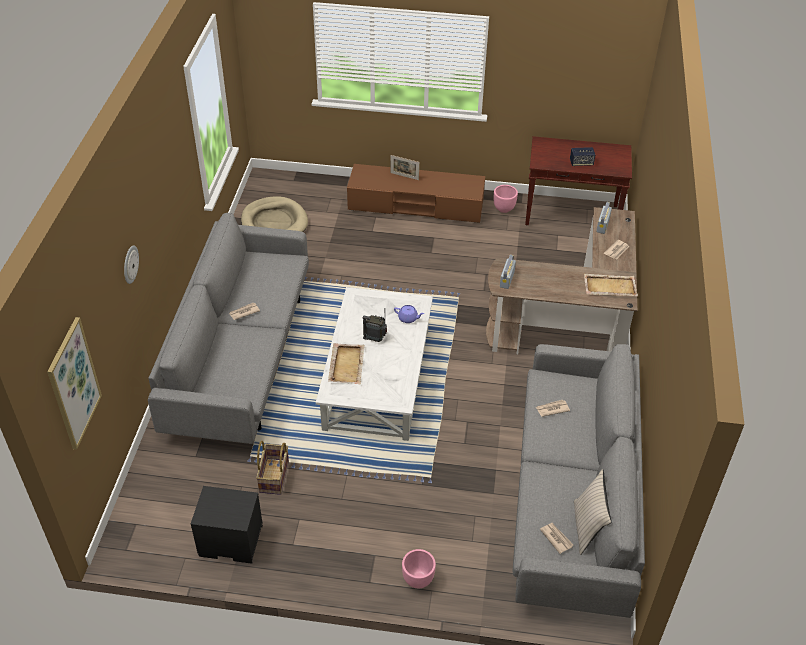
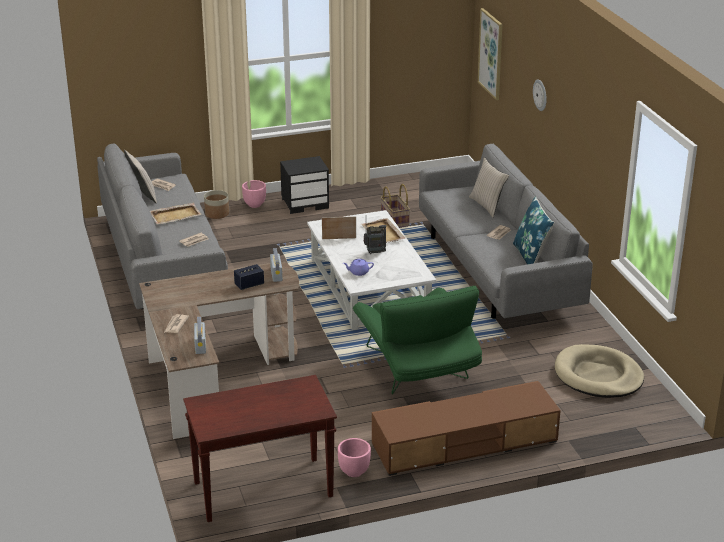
camera: 155 degrees right, 15 degrees down
(214, 358) = (487, 206): none -> beige pillow
(230, 542) = (392, 190): black nightstand -> black nightstand (305, 203)
(244, 276) = (531, 256): none -> blue pillow
(401, 273) = (417, 368): none -> green armchair
(404, 176) = (486, 412): picture frame -> picture frame (339, 238)
(474, 578) = (217, 214): none -> planter
(581, 163) = (255, 398): speaker -> speaker (249, 285)
(609, 286) = (172, 293): beige tray -> beige tray (176, 215)

